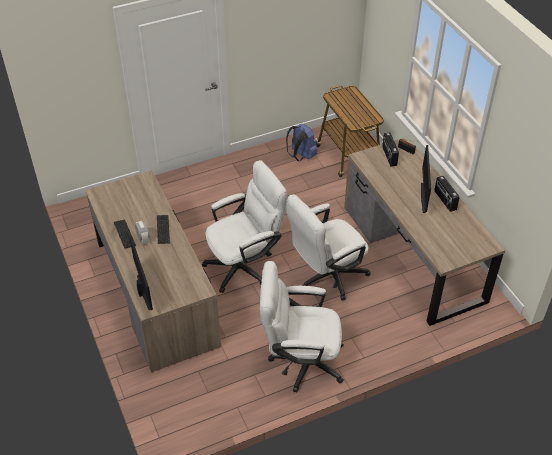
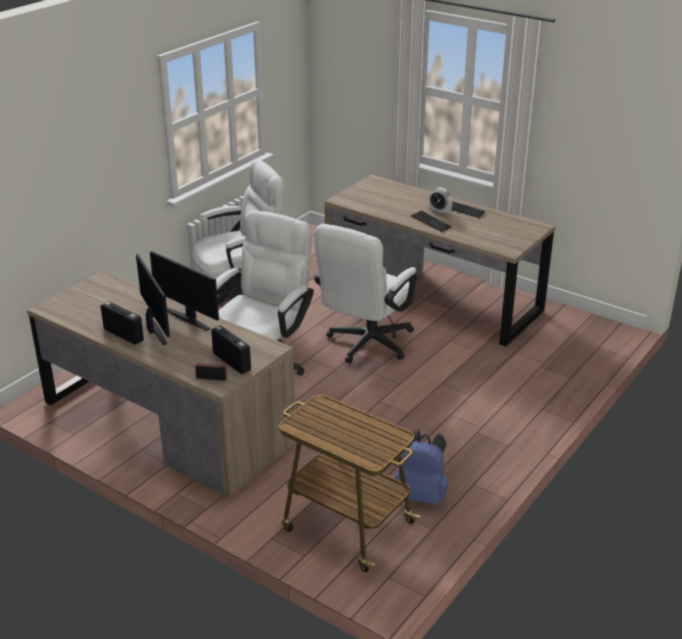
camera: 150 degrees right, 15 degrees down
(142, 292) = (391, 186): monitor -> monitor (188, 318)

